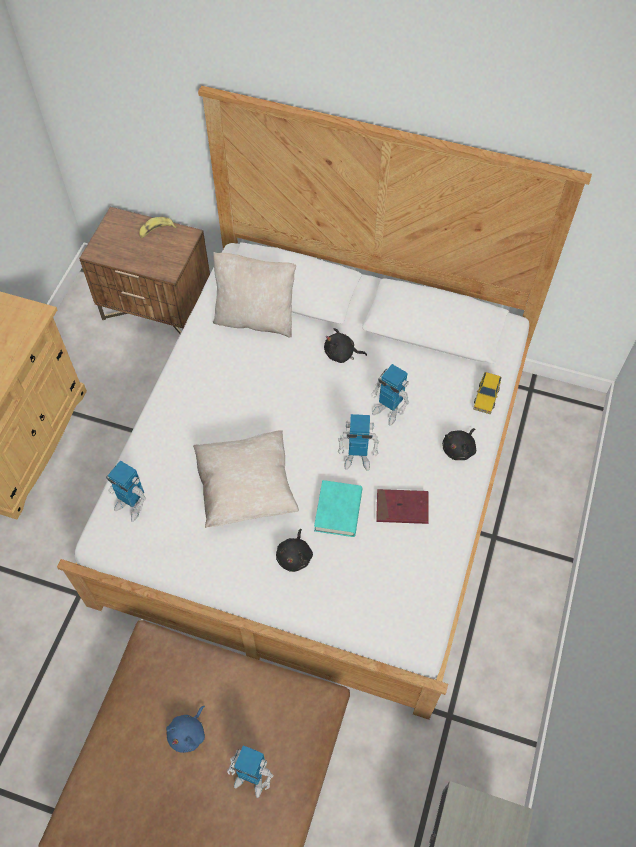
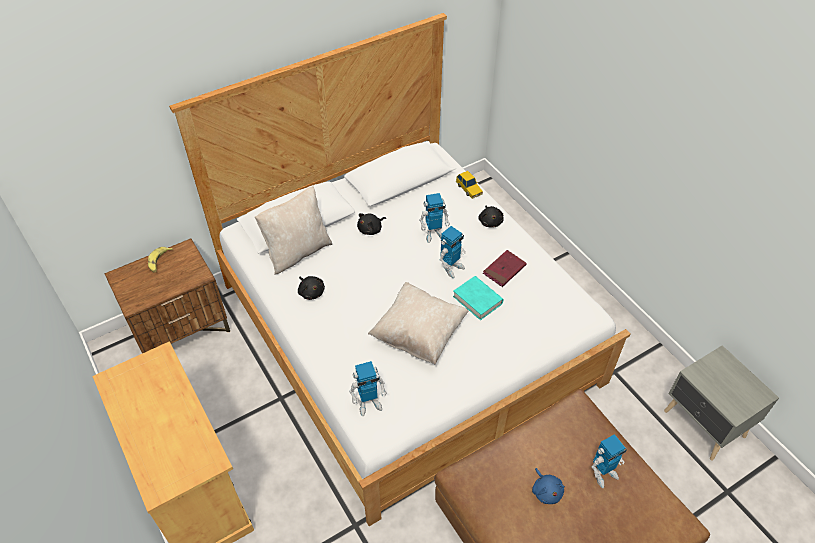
camera: 50 degrees left, 10 degrees down
(295, 556) = (488, 340): black plush toy -> black plush toy (311, 292)

